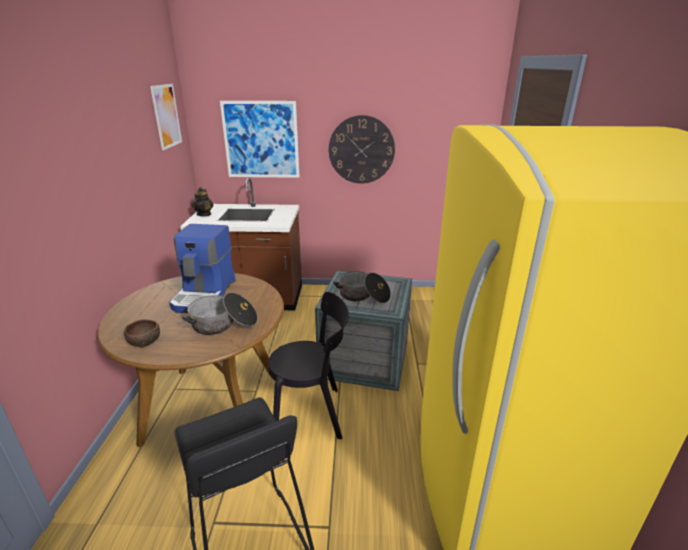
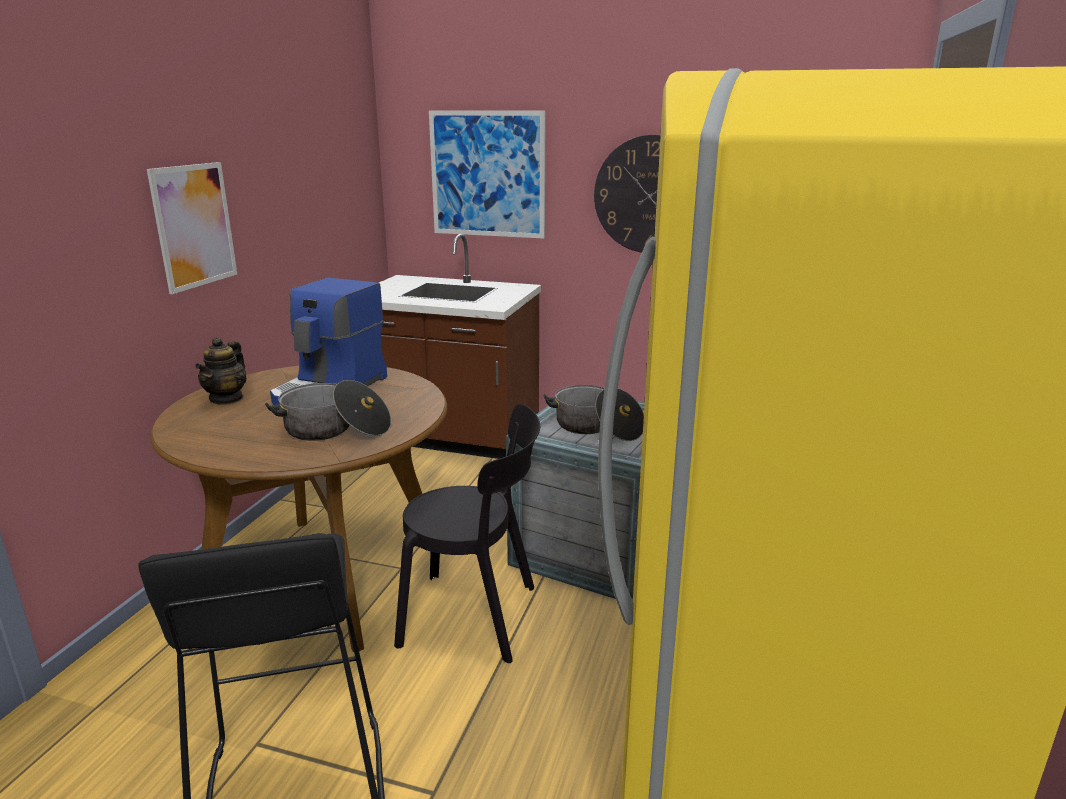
camera: 15 degrees right, 5 degrees down
(145, 341) = (212, 437): brown bowl -> none
(166, 116) = (340, 128): picture -> picture (194, 226)
(204, 214) = (385, 287): teapot -> teapot (227, 399)

